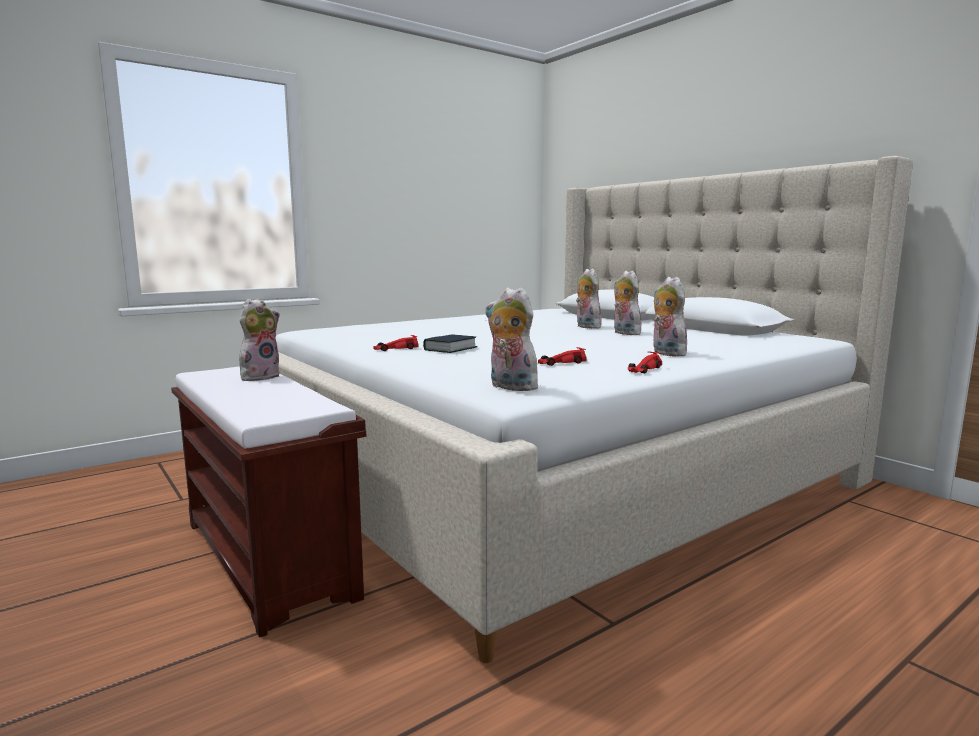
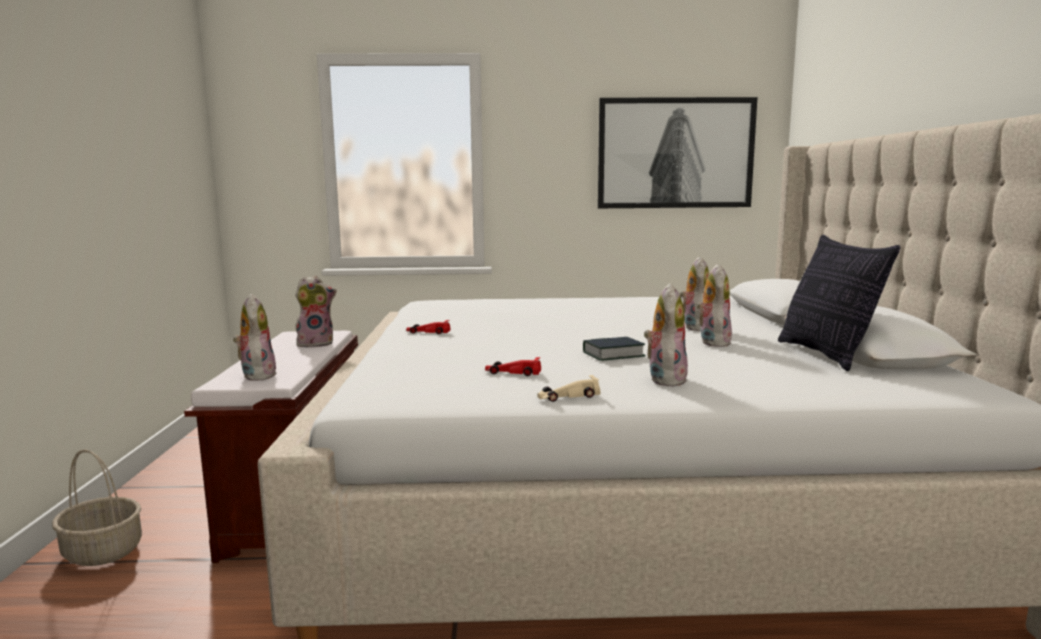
camera: 35 degrees right, 0 degrees up
(81, 681) = (101, 551): none -> basket
(450, 349) = (469, 339): book -> book (613, 354)
(468, 191) = (675, 153): none -> picture
(510, 387) = (385, 392): plush toy -> plush toy (256, 375)
(644, 369) = (567, 396): red toy car -> beige toy car
(705, 332) = (826, 355): none -> pillow

